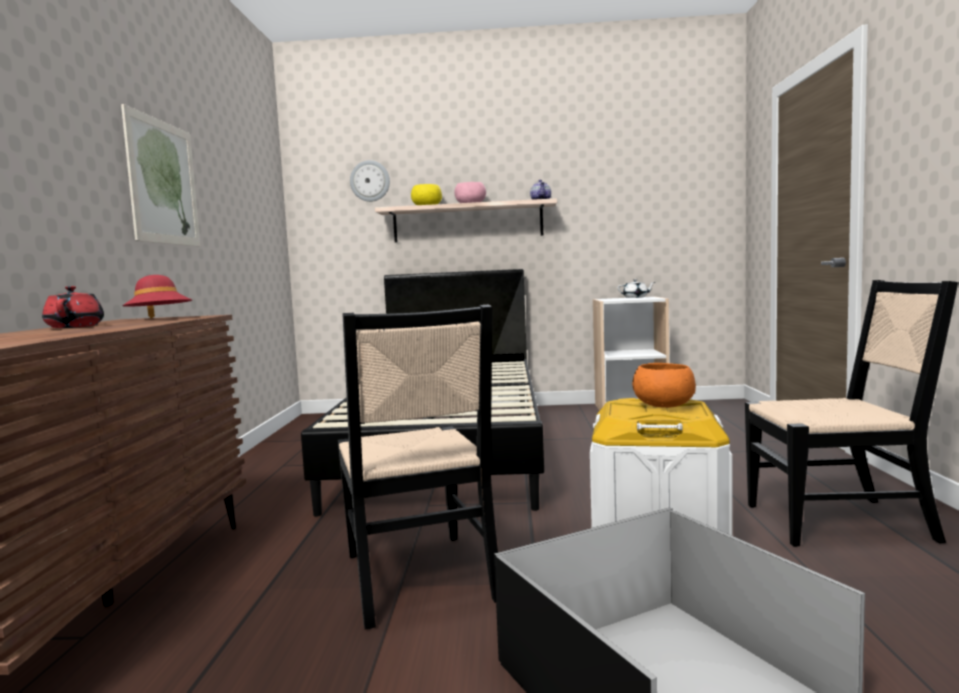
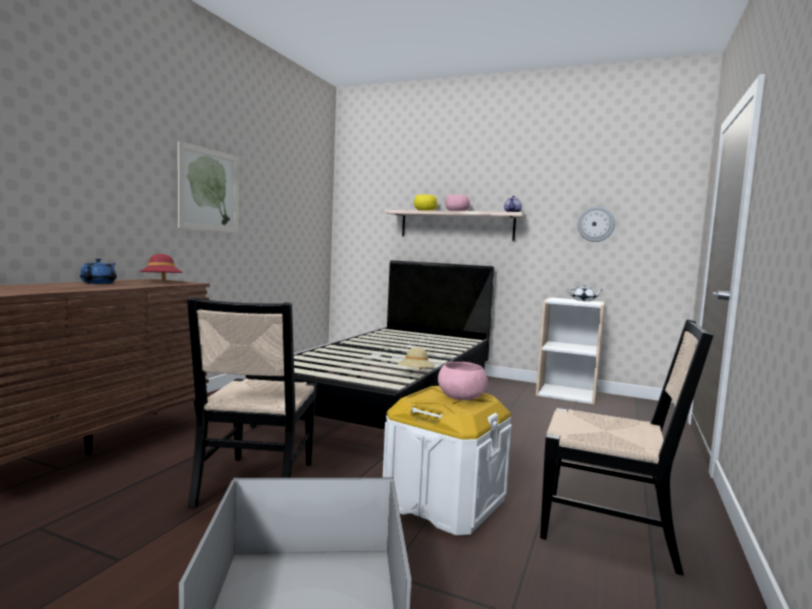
camera: 20 degrees right, 0 degrees up
(76, 327) = (99, 283): red teapot -> blue teapot
(370, 181) = (390, 189): wall clock -> wall clock (596, 224)
(520, 402) = (415, 373): none -> beige hat
(664, 405) = (461, 397): orange bowl -> pink bowl

